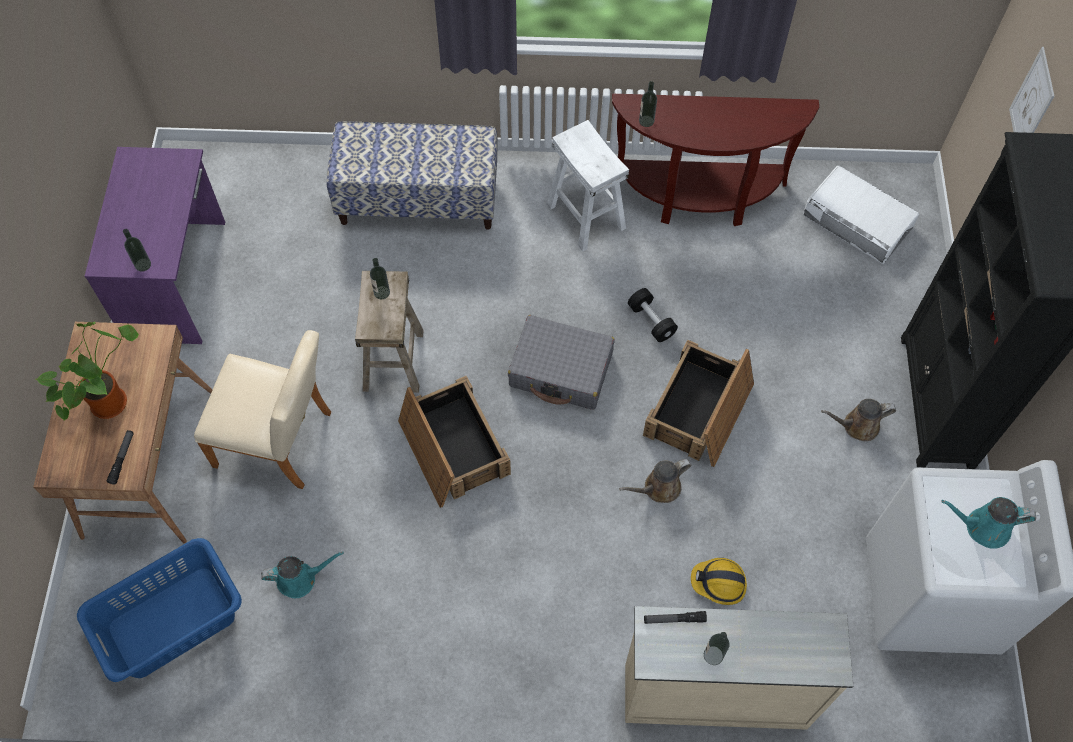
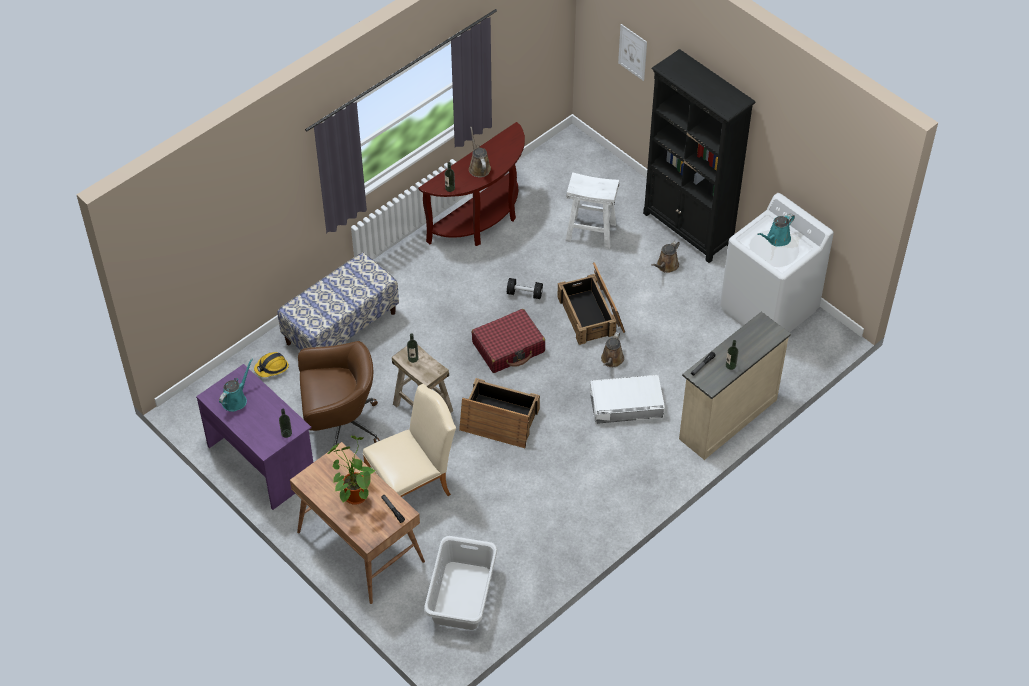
camera: 45 degrees left, 10 degrees down
(171, 622) = (461, 596): blue laundry basket -> grey laundry basket
(290, 307) = (339, 426): none -> brown office chair
(300, 579) = (498, 529): turquoise watering can -> turquoise watering can (236, 399)
(561, 370) = (508, 347): grey suitcase -> red suitcase
(586, 216) = (436, 270): white stool -> white stool (591, 232)
(709, 121) = (479, 167): none -> brown watering can
(719, 583) = (680, 376): hard hat -> hard hat (272, 368)
(858, 220) = (567, 175): white storage box -> white storage box (626, 403)

